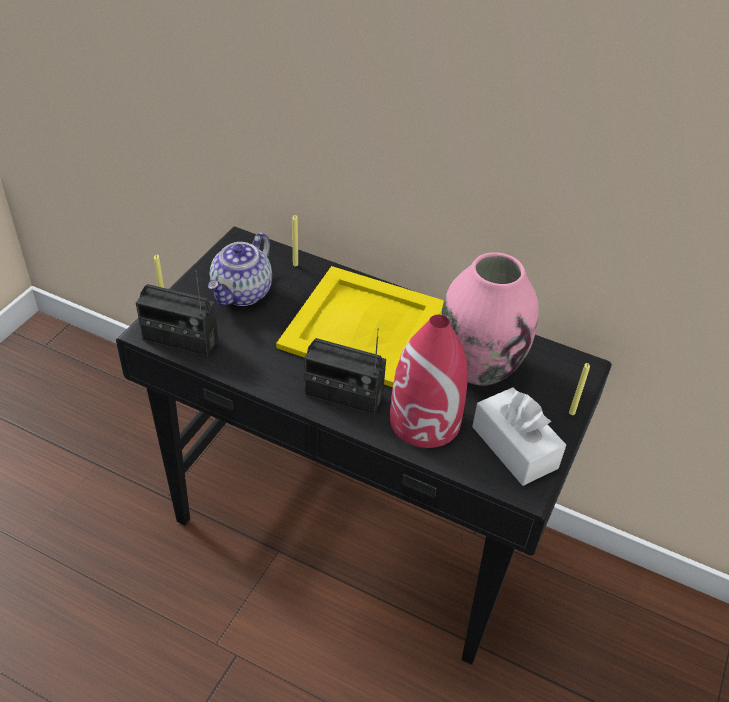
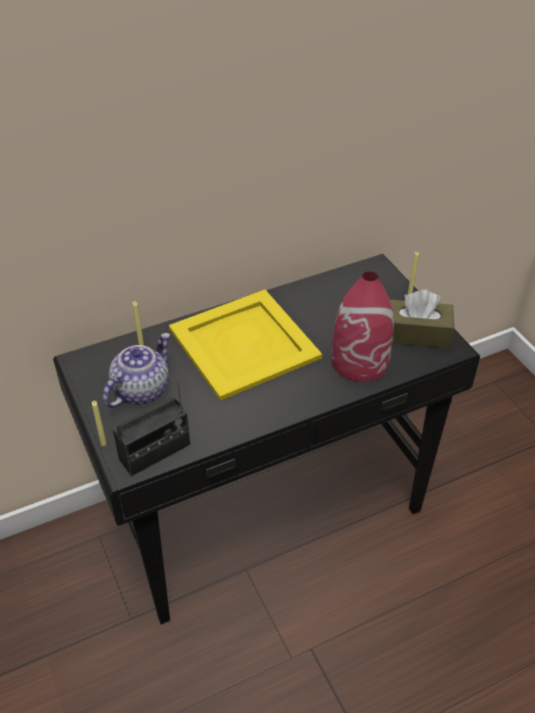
camera: 50 degrees left, 0 degrees up
(242, 293) = (141, 390): teapot -> teapot turned 120 degrees counterclockwise
(343, 395) = (301, 389): radio -> none
(478, 366) = (335, 310): pink vase -> none
(514, 447) = (416, 334): white tissue box -> brown tissue box

